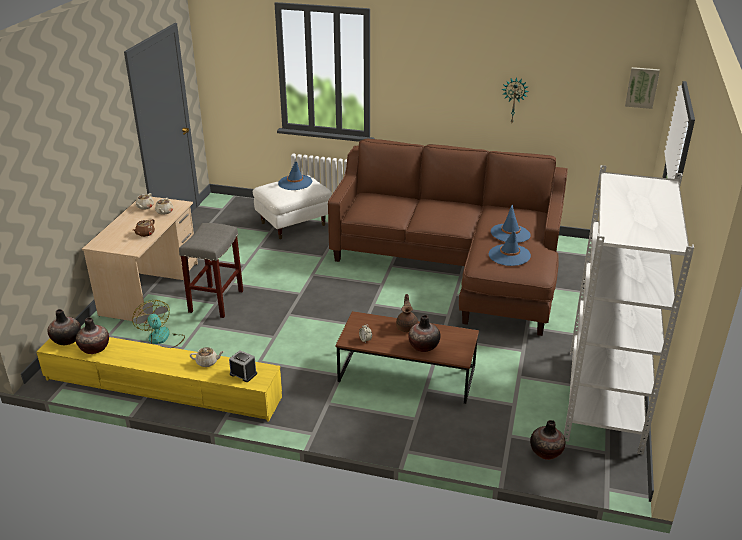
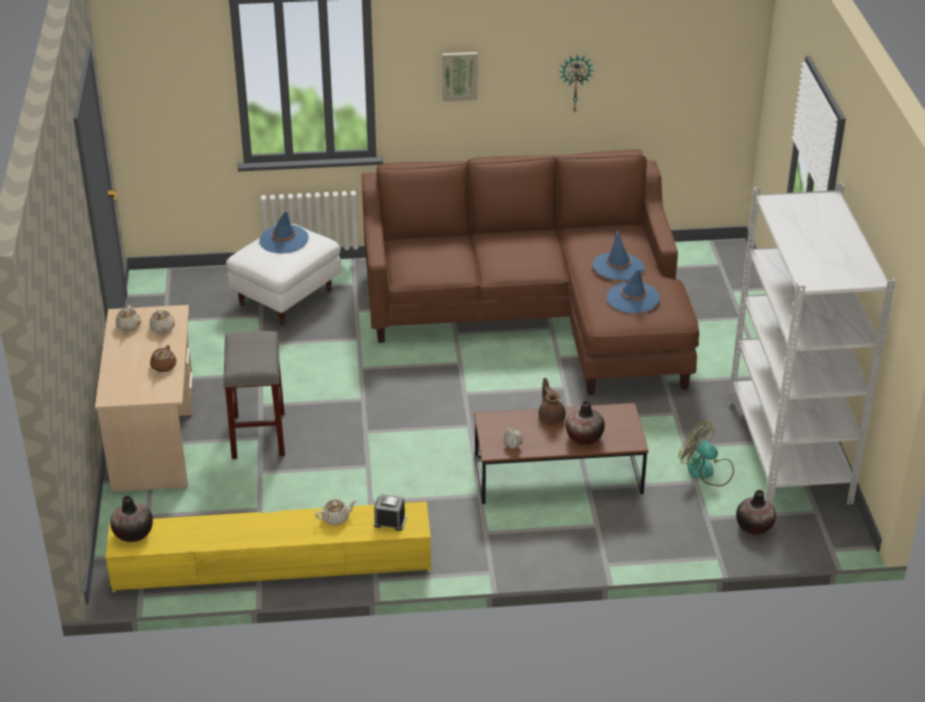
camera: 20 degrees left, 5 degrees up
(94, 348) = (179, 535): vase -> none
(161, 339) = (224, 504): fan -> fan (706, 471)
(642, 87) = (735, 47): picture -> picture (459, 75)

